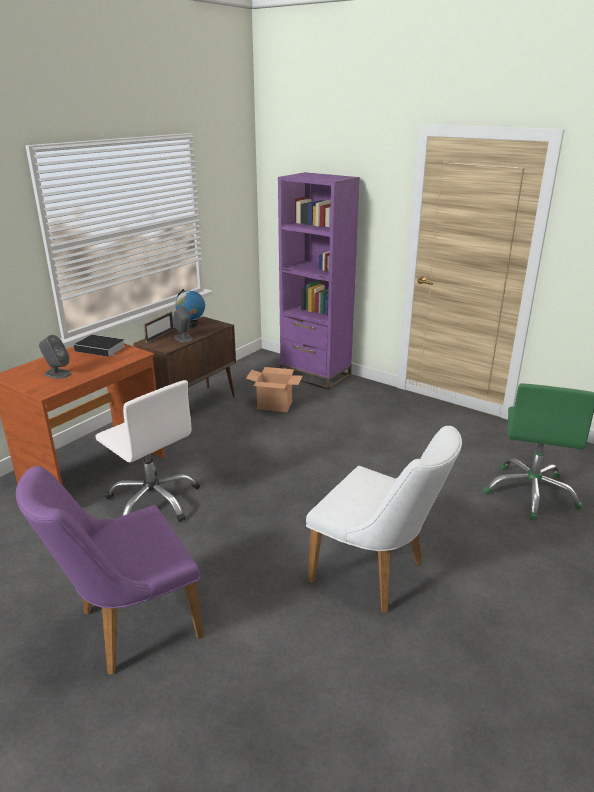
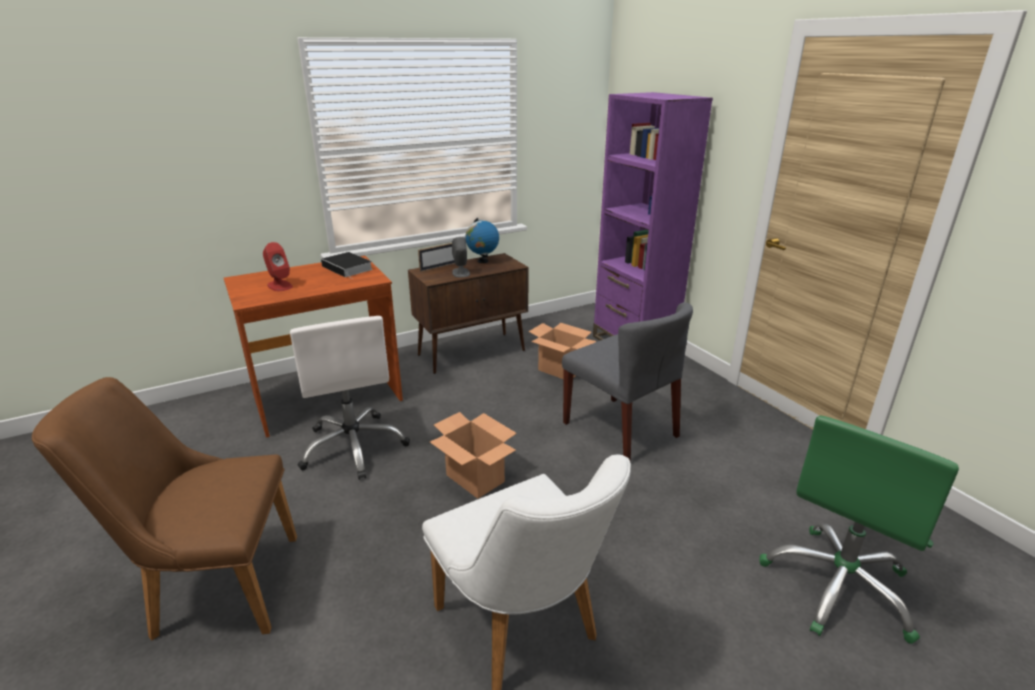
camera: 25 degrees right, 0 degrees up
(57, 374) = (279, 286): grey speaker -> red speaker
(128, 626) = (213, 587): purple chair -> brown chair
(271, 496) = (476, 478): none -> cardboard box
(348, 437) = (620, 430): none -> grey chair

